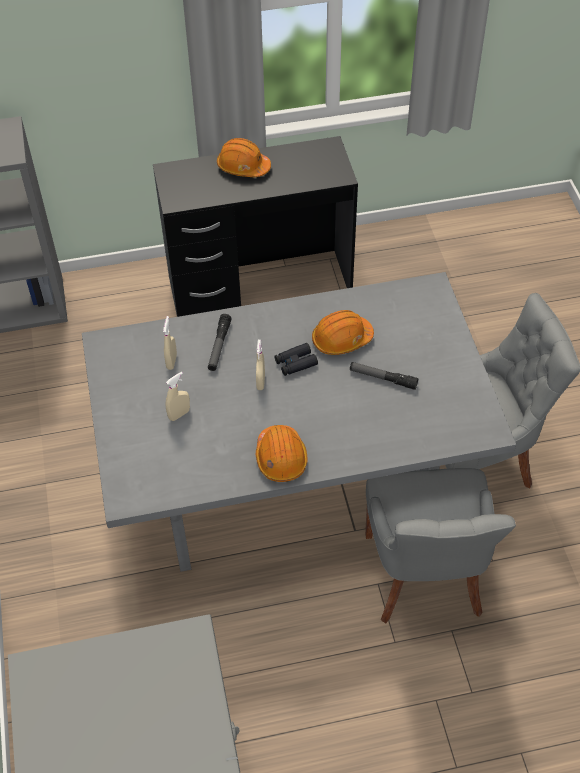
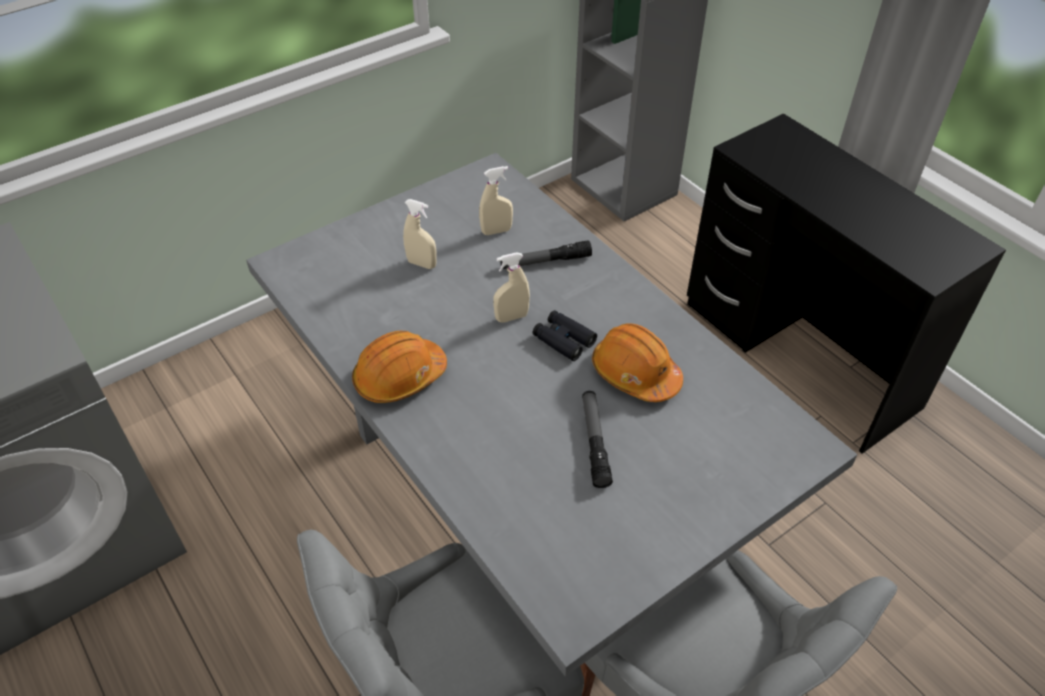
camera: 65 degrees right, 5 degrees down
(243, 167) = (852, 182): orange hard hat -> none

